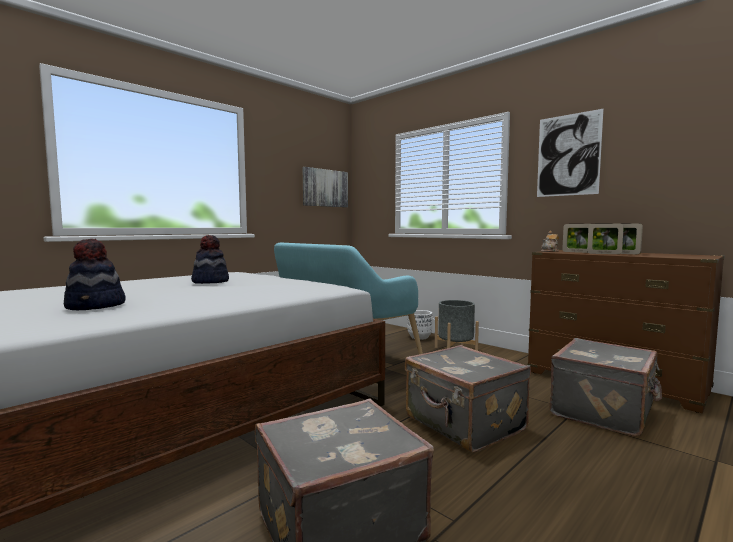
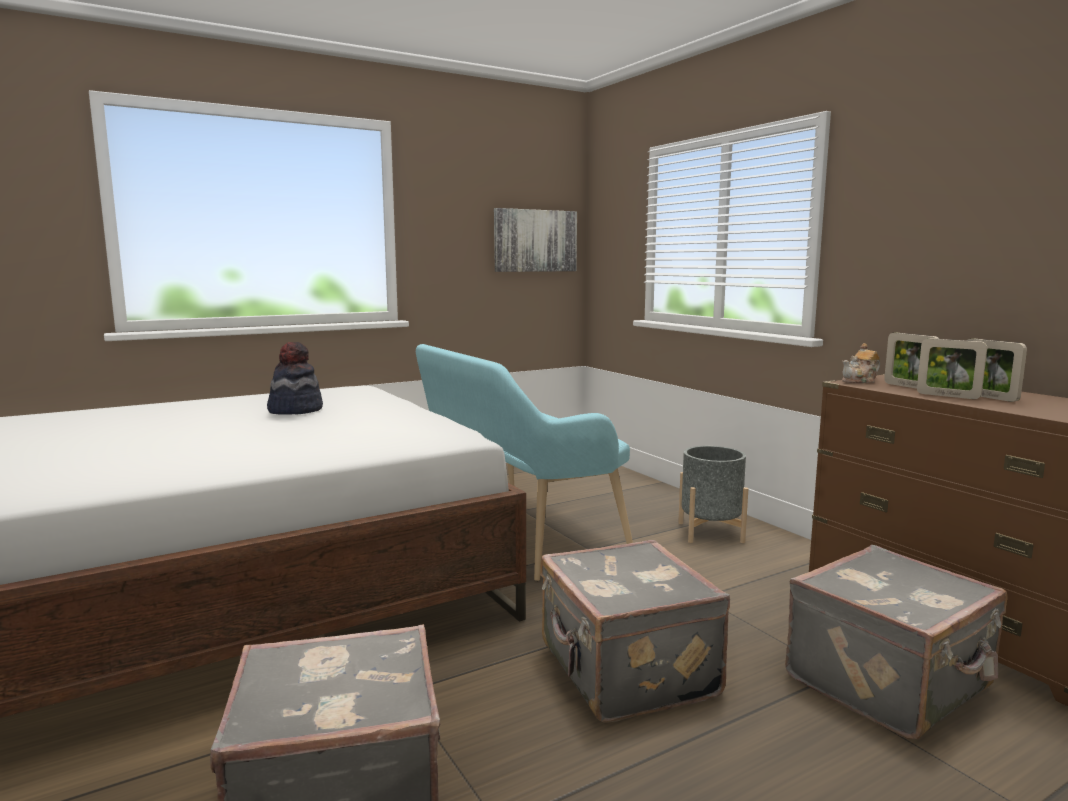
camera: 15 degrees right, 5 degrees up
(96, 306) = (99, 457): hat -> none
(419, 337) = (666, 501): white planter -> none
(568, 155) = (924, 197): picture -> none

